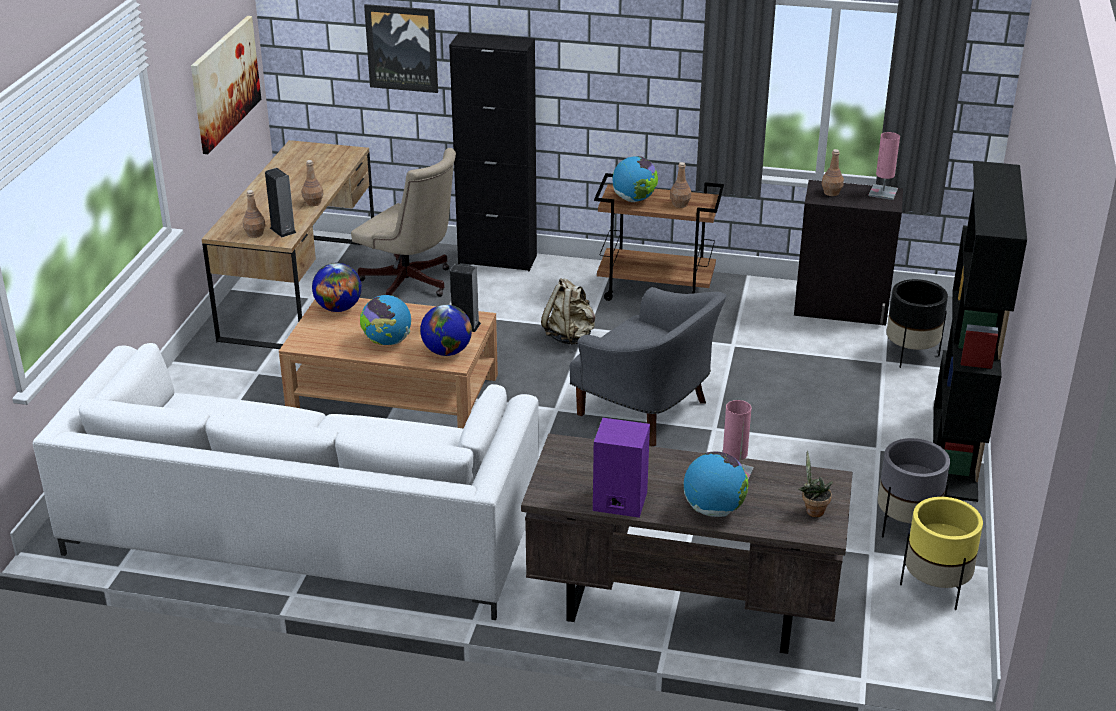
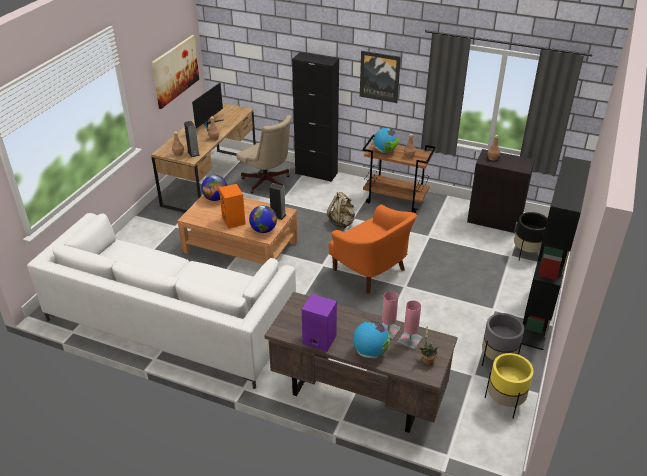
camera: 10 degrees right, 5 degrees up
(294, 179) = (209, 124): none -> monitor
(387, 342) = (234, 221): globe -> orange speaker
(402, 48) = (271, 57): picture -> picture (380, 76)
(647, 411) = (371, 272): grey armchair -> orange armchair
(883, 192) = (522, 161): pink table lamp -> pink table lamp (410, 340)

